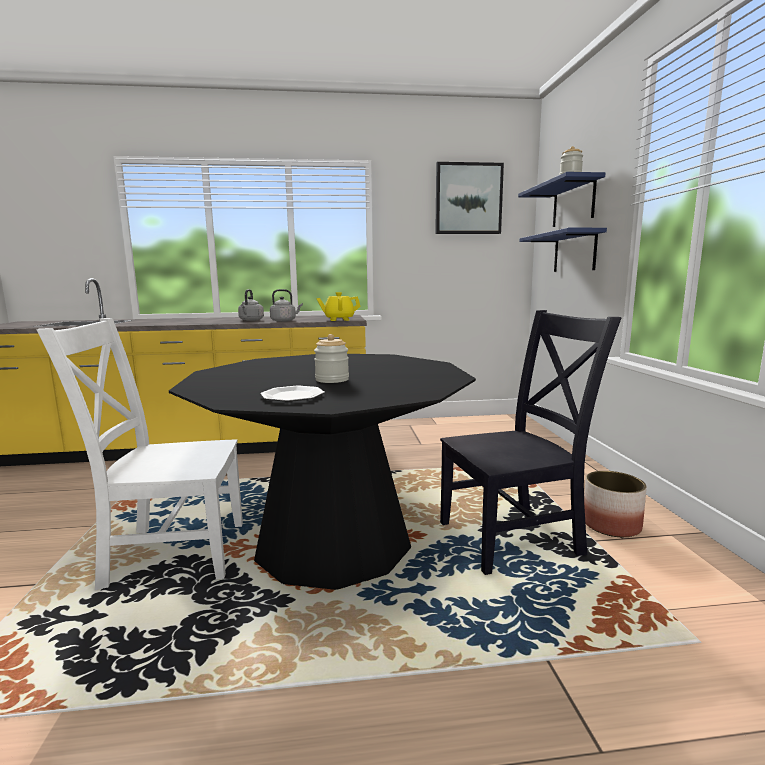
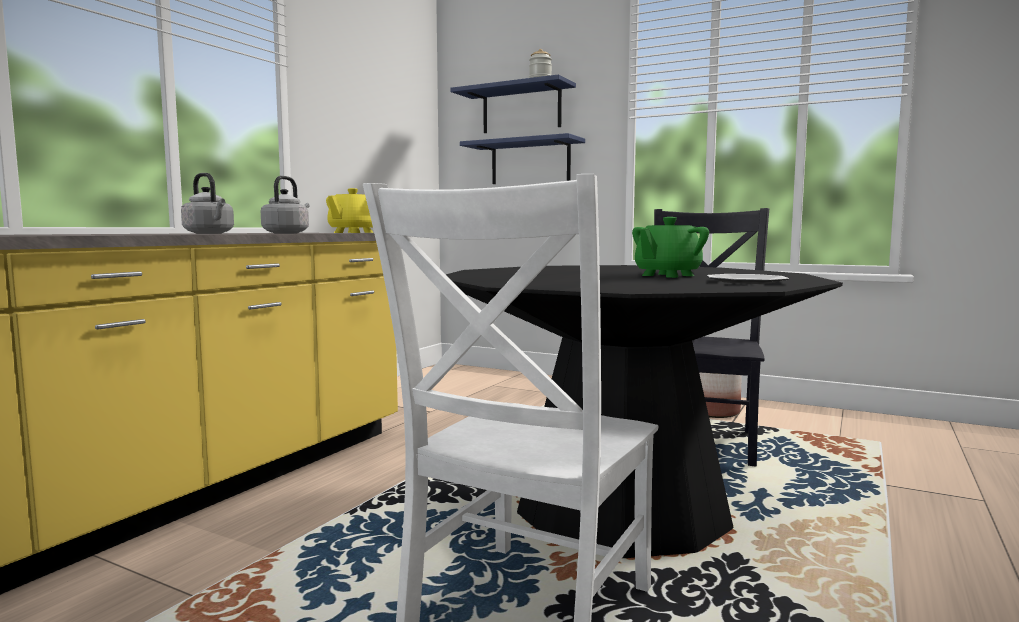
camera: 55 degrees left, 5 degrees down
(332, 380) = (667, 275): jar -> green teapot
(468, 199) = (385, 82): picture -> none

